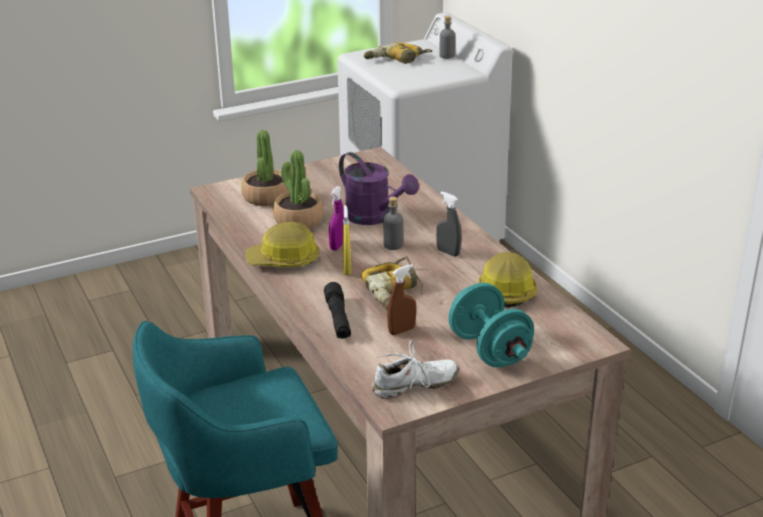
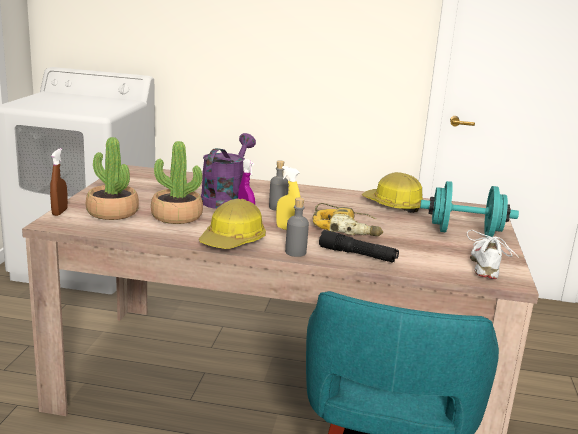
camera: 55 degrees left, 10 degrees down
(374, 217) = (225, 198): purple watering can -> purple watering can turned 60 degrees counterclockwise
(396, 60) = (55, 103): power drill -> none
(402, 330) = (405, 244): brown spray bottle -> brown spray bottle (59, 212)
(447, 56) = (90, 95): grey bottle -> grey bottle (295, 252)
(448, 252) = (317, 200): grey spray bottle -> none

